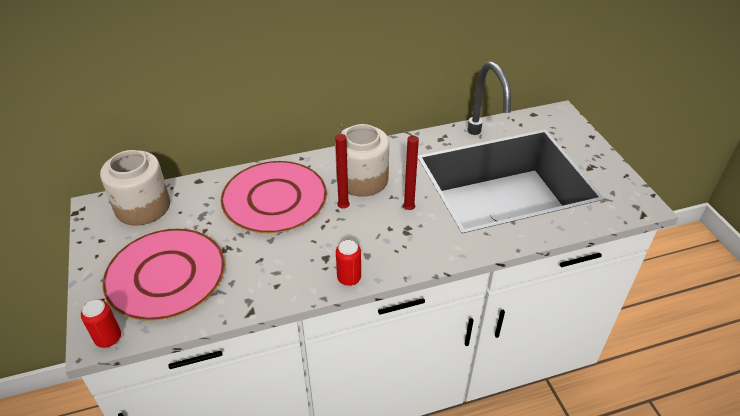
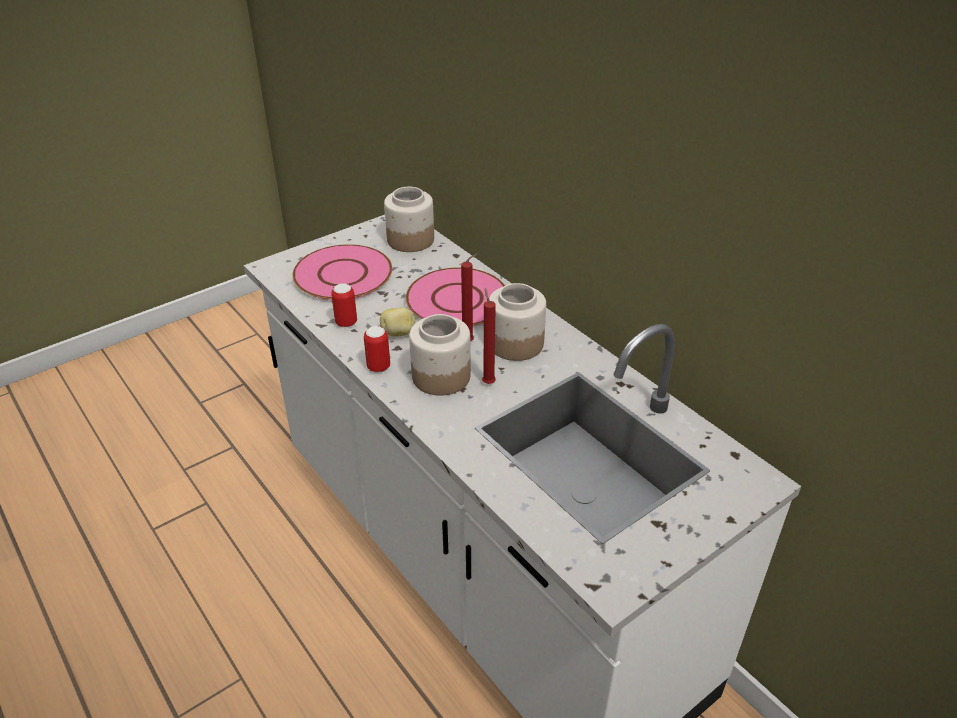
camera: 70 degrees right, 5 degrees down
(108, 338) = (275, 271): can -> can (346, 323)
(303, 252) = (399, 333): none -> potato
(385, 237) = (440, 377): none -> jar

